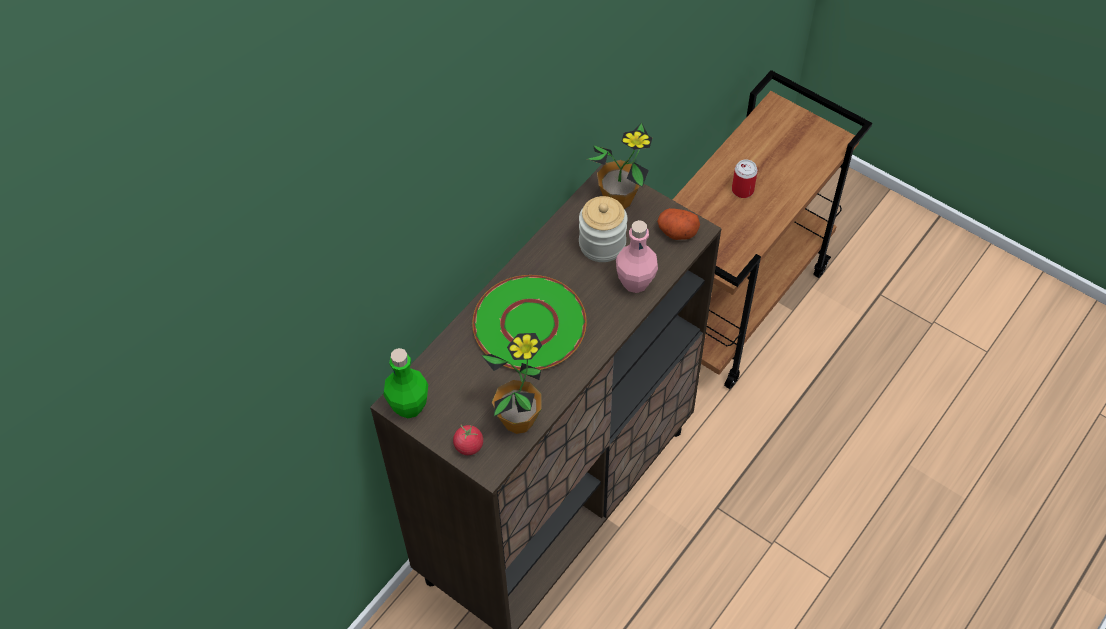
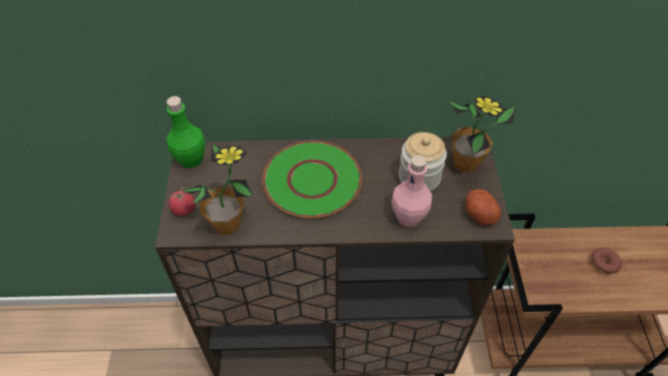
camera: 50 degrees right, 5 degrees down
(742, 190) = (604, 263): can -> donut

